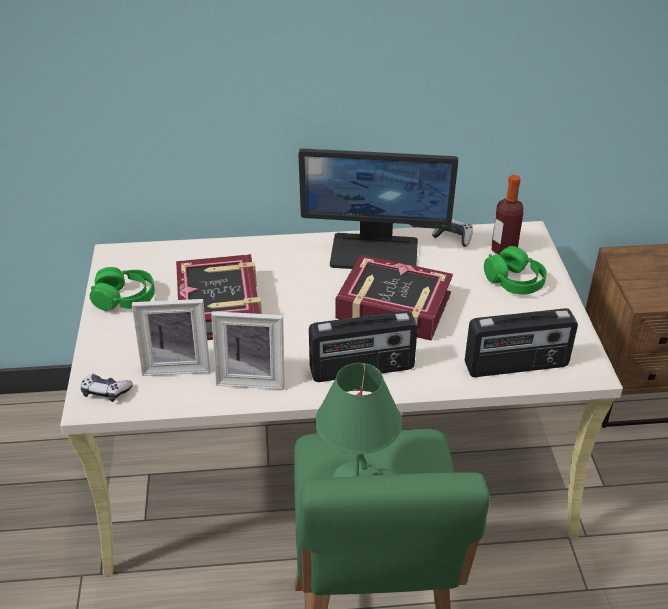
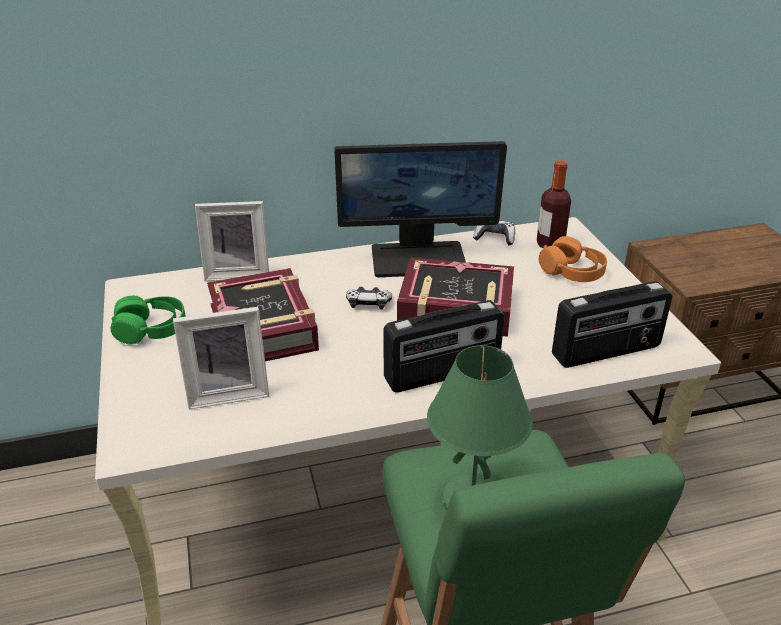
camera: 10 degrees left, 5 degrees down
(106, 392) = (147, 432): game controller -> game controller (368, 304)
(252, 377) = (320, 396): picture frame -> picture frame (238, 273)
(514, 281) = (572, 272): green headphones -> orange headphones

